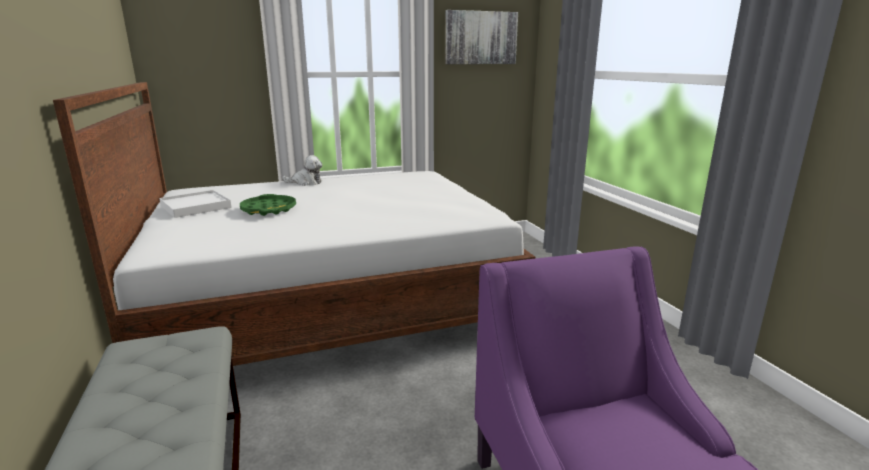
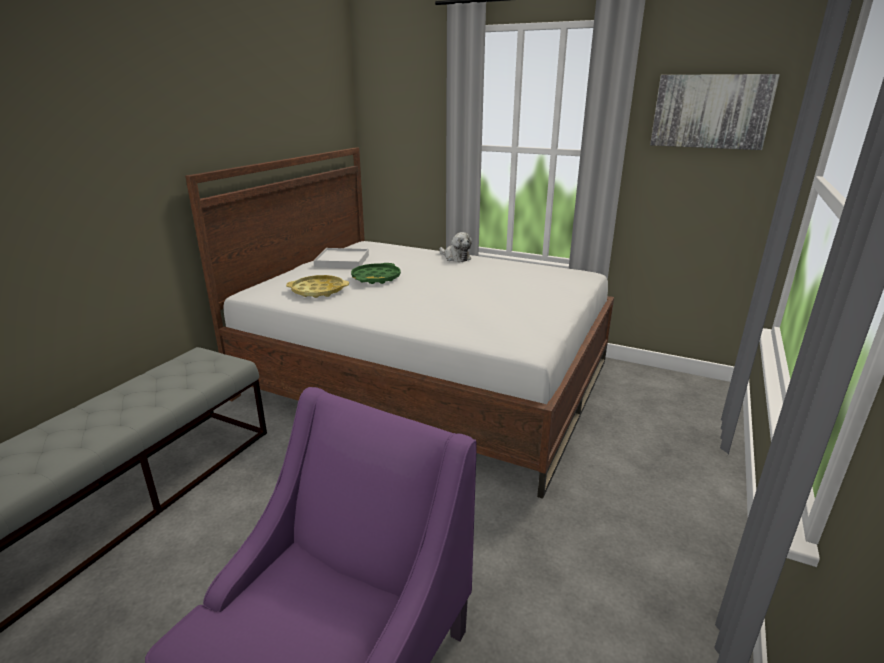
camera: 45 degrees right, 5 degrees up
(233, 232) = (318, 291): none -> yellow tray

